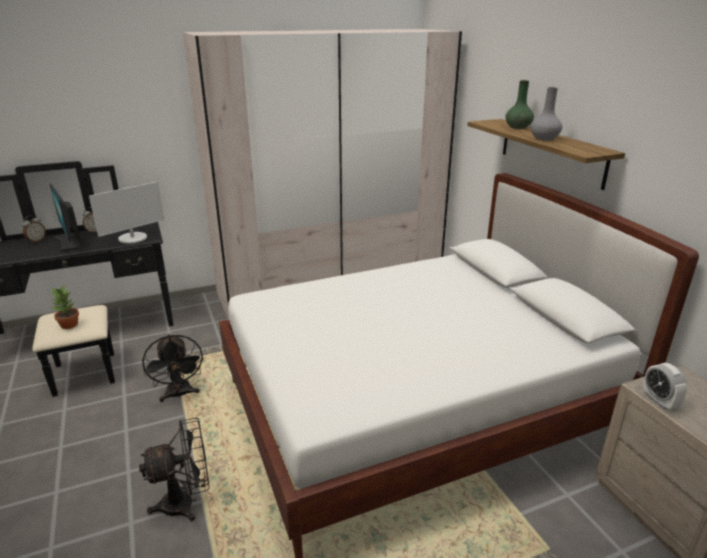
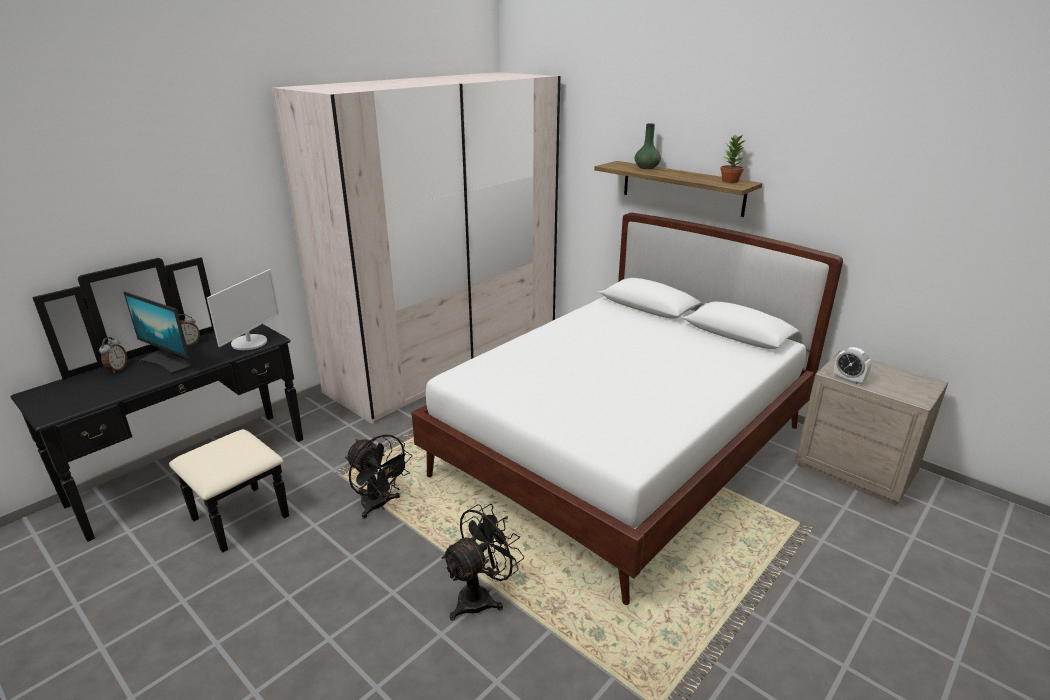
camera: 25 degrees left, 0 degrees up
(69, 325) = (229, 459): potted plant -> potted plant (730, 181)
(544, 138) = (685, 176): grey vase -> none

